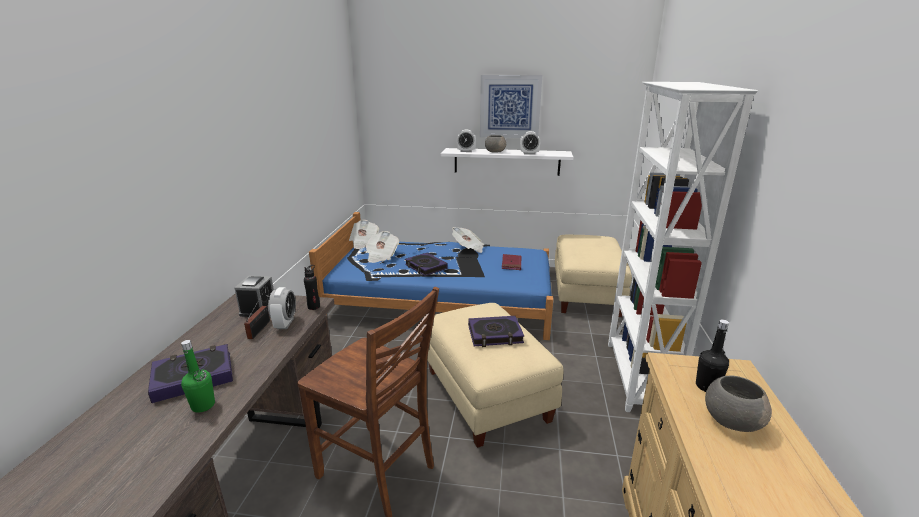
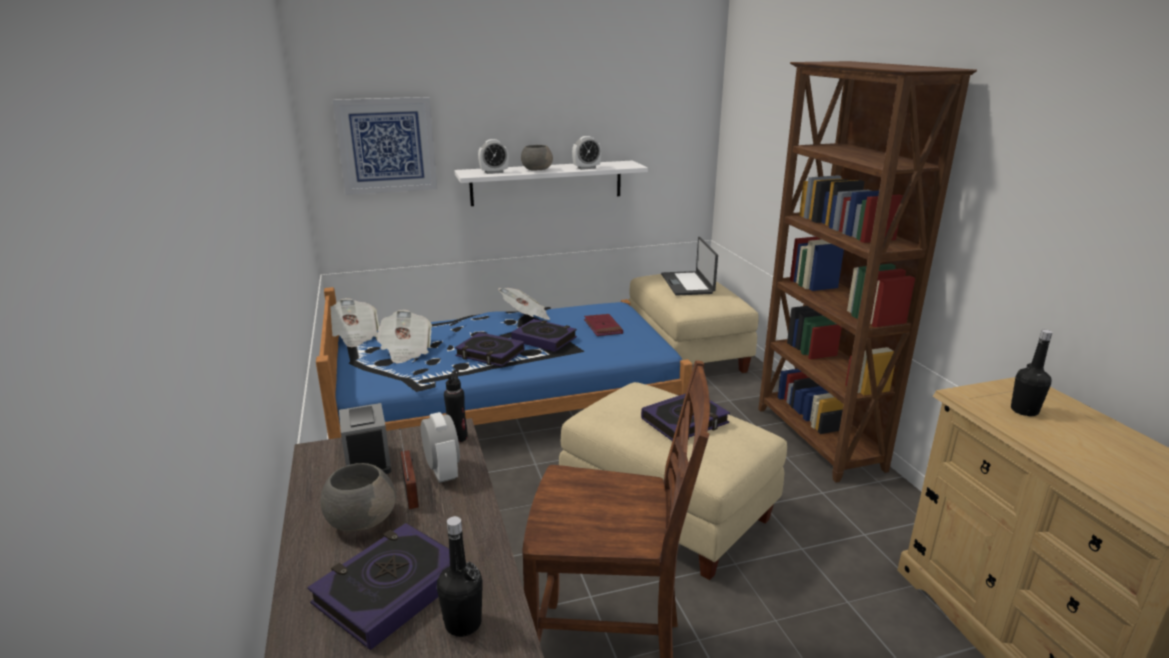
camera: 25 degrees left, 0 degrees up
(203, 405) = (463, 623): green bottle -> black bottle
(466, 264) = (544, 339): none -> book
(510, 107) = (546, 102): picture -> picture (387, 145)
(592, 244) = (688, 284): none -> laptop
(637, 377) = (818, 439): white bookcase -> brown bookcase
(731, 420) = (1078, 437): grey bowl -> grey bowl (361, 519)

